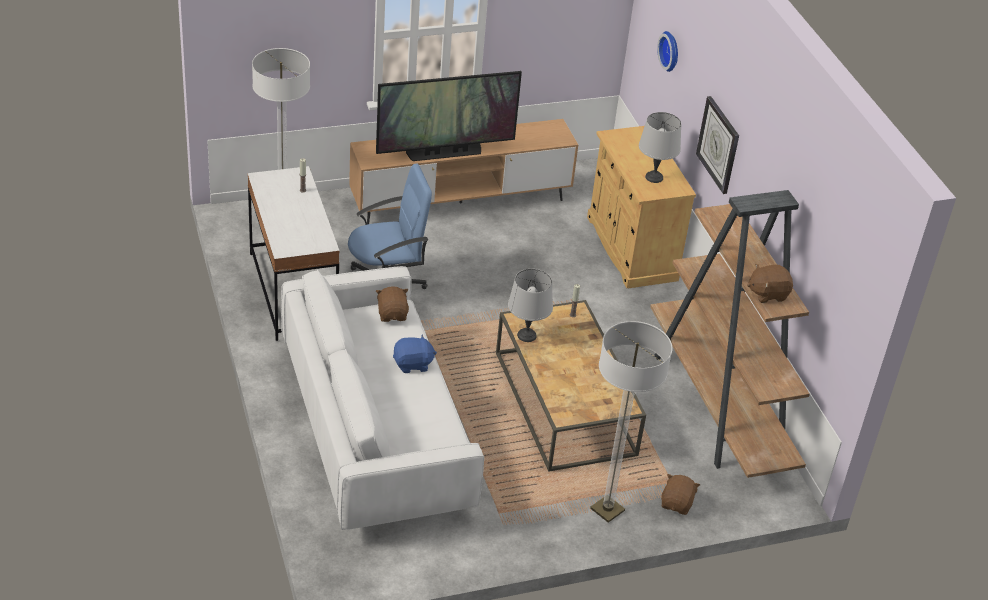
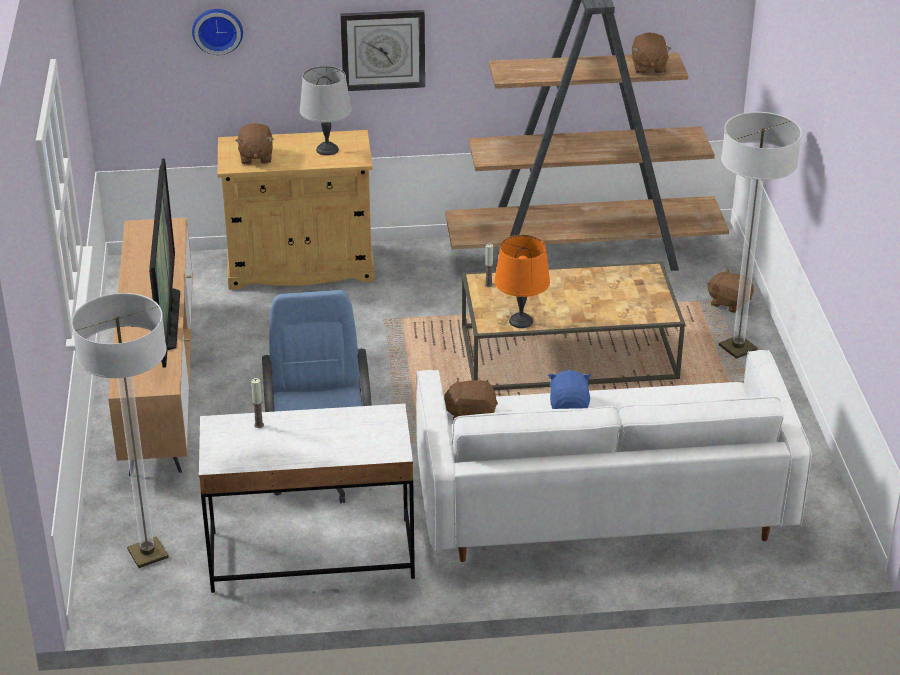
camera: 75 degrees left, 5 degrees down
(526, 335) = (520, 321): grey table lamp -> orange table lamp
(627, 145) = (255, 157): none -> brown plush toy

